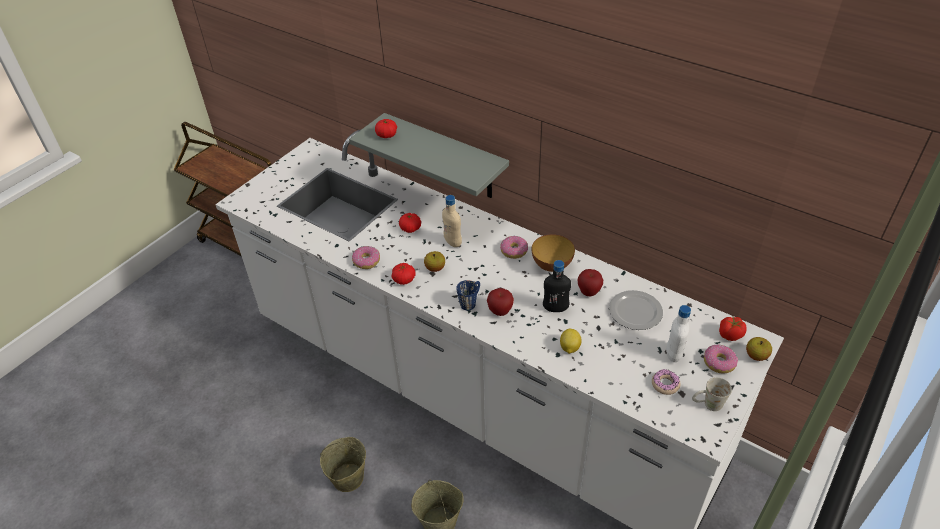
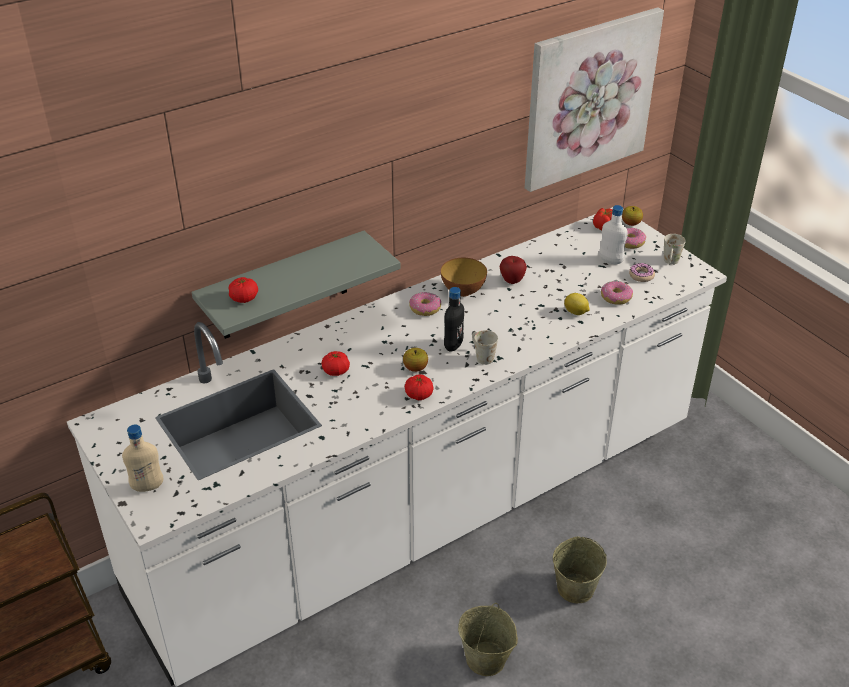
camera: 70 degrees left, 5 degrees down
(366, 261) = (368, 418): donut -> donut (615, 297)
(453, 242) = (382, 345): beige bottle -> beige bottle (147, 486)
(470, 301) = (481, 356): blue mug -> white mug
(500, 311) = (506, 340): apple -> none
(555, 308) = (522, 306): black bottle -> black bottle (453, 345)
(634, 311) = (550, 264): plate -> none
(768, 202) = (588, 98): none -> picture

